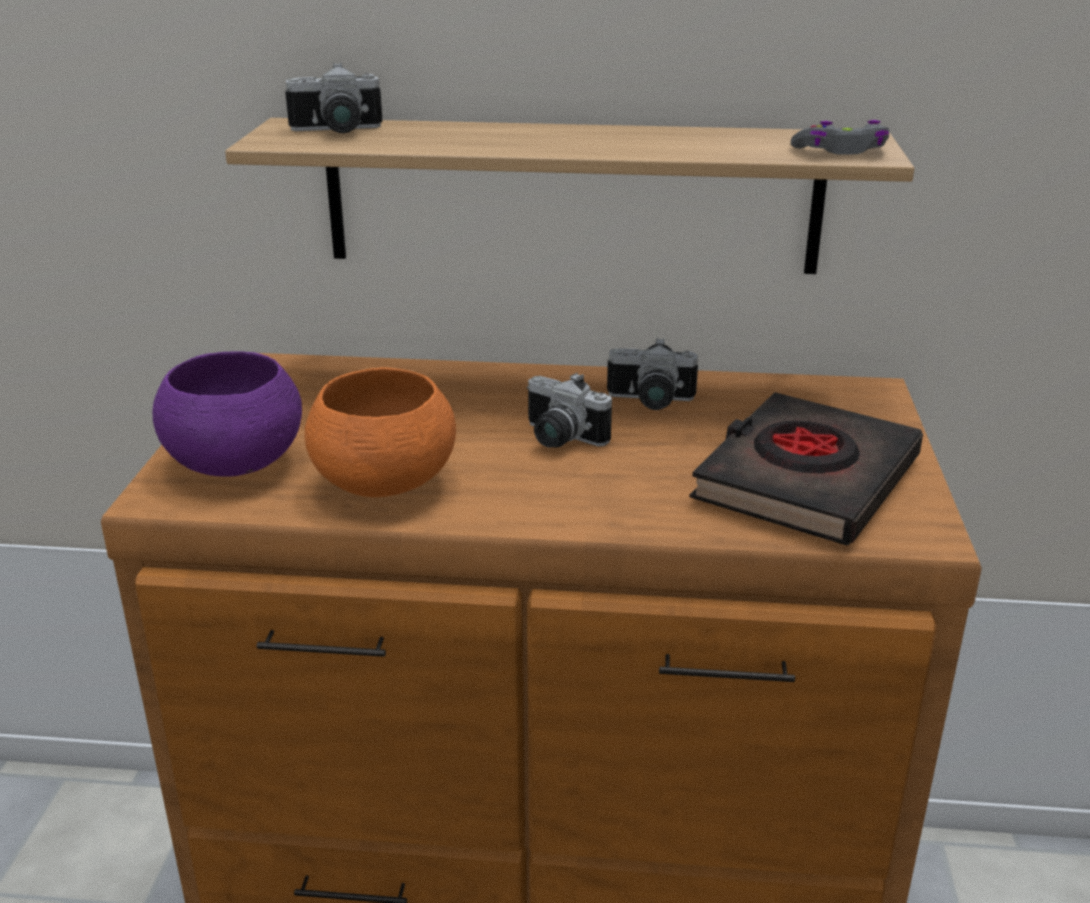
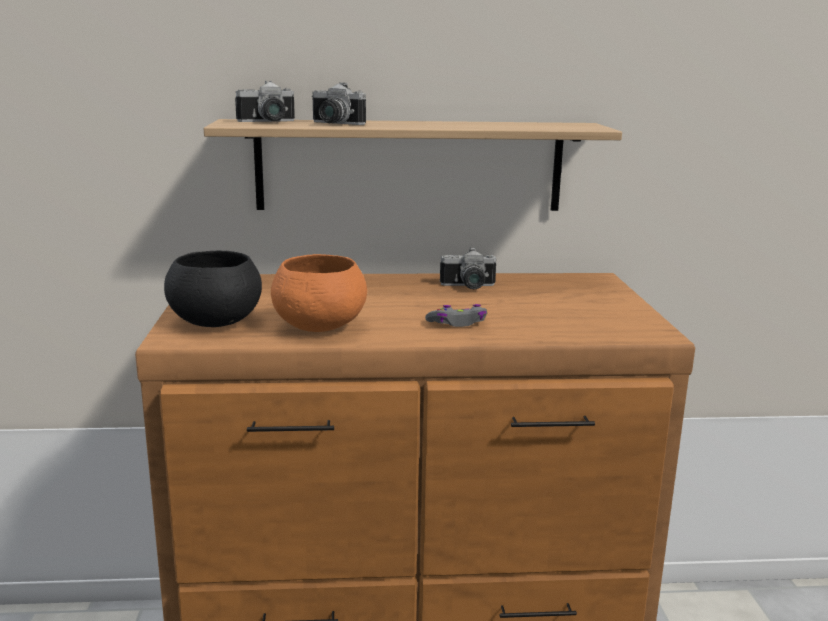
camera: 10 degrees left, 10 degrees down
(234, 464) = (215, 323): purple bowl -> black bowl
(558, 439) = (420, 304): camera -> camera (333, 124)
(805, 480) = (578, 315): black book -> none
(841, 152) = (577, 127): grey game controller -> grey game controller (458, 323)

